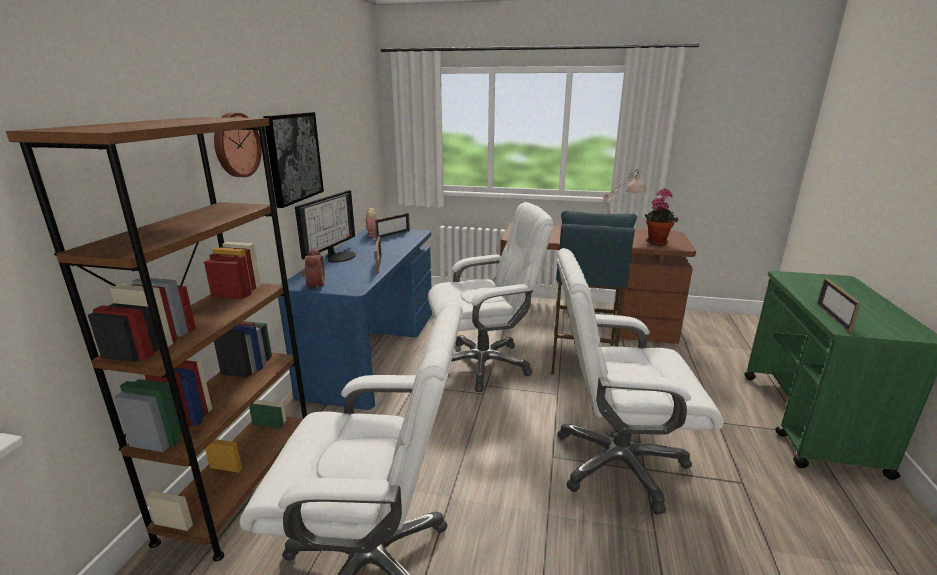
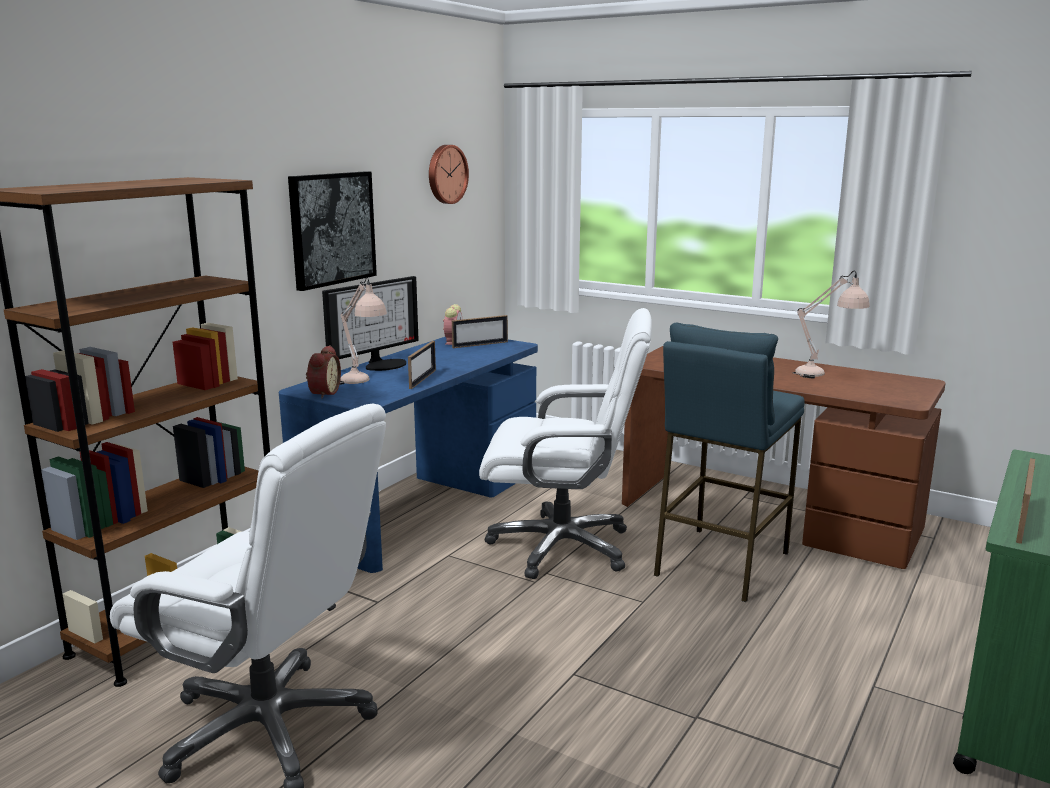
camera: 20 degrees right, 5 degrees down
(235, 145) = (241, 210): wall clock -> wall clock (446, 174)
(337, 273) = (362, 383): none -> beige table lamp
(617, 463) = (661, 701): white office chair -> none
(656, 242) = (874, 391): potted plant -> none

